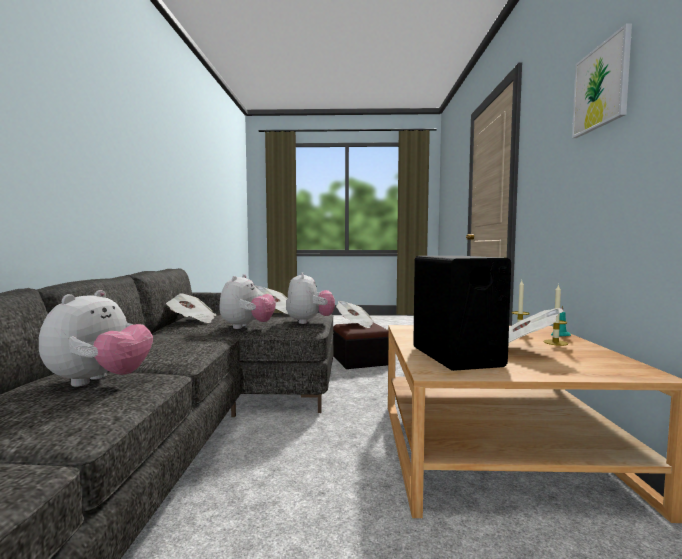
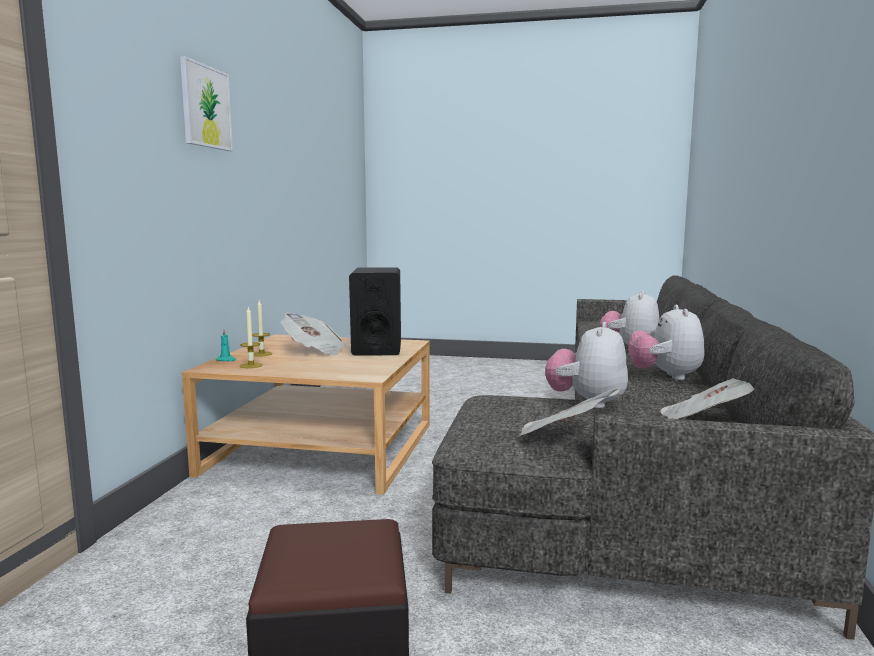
camera: 170 degrees left, 5 degrees up
(309, 322) = (490, 408): plush toy -> plush toy (665, 376)
(355, 324) = (342, 556): newspaper -> none

